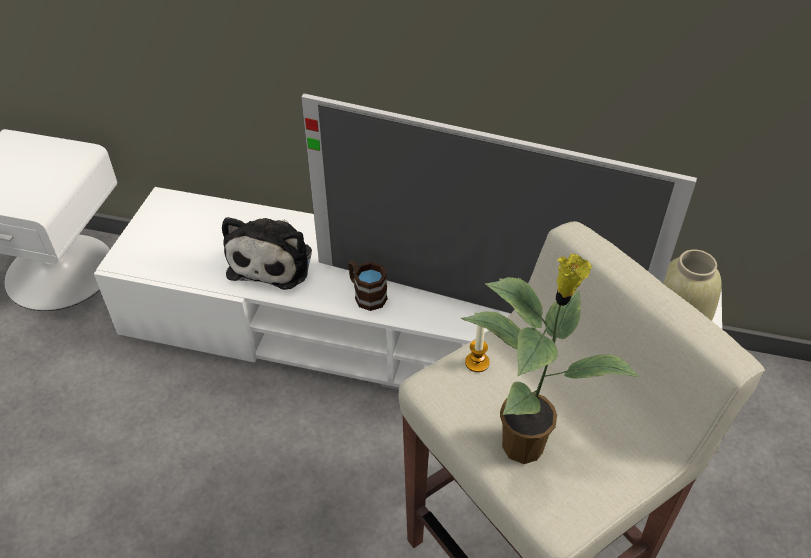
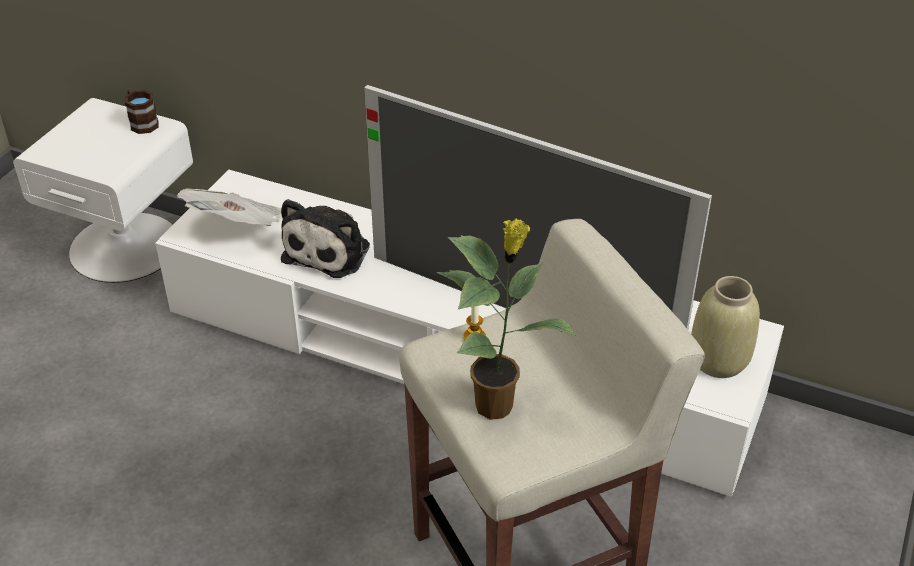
camera: 10 degrees right, 5 degrees down
(176, 247) = (238, 228): none -> newspaper
(366, 294) = (413, 292): brown mug -> brown mug (142, 122)

